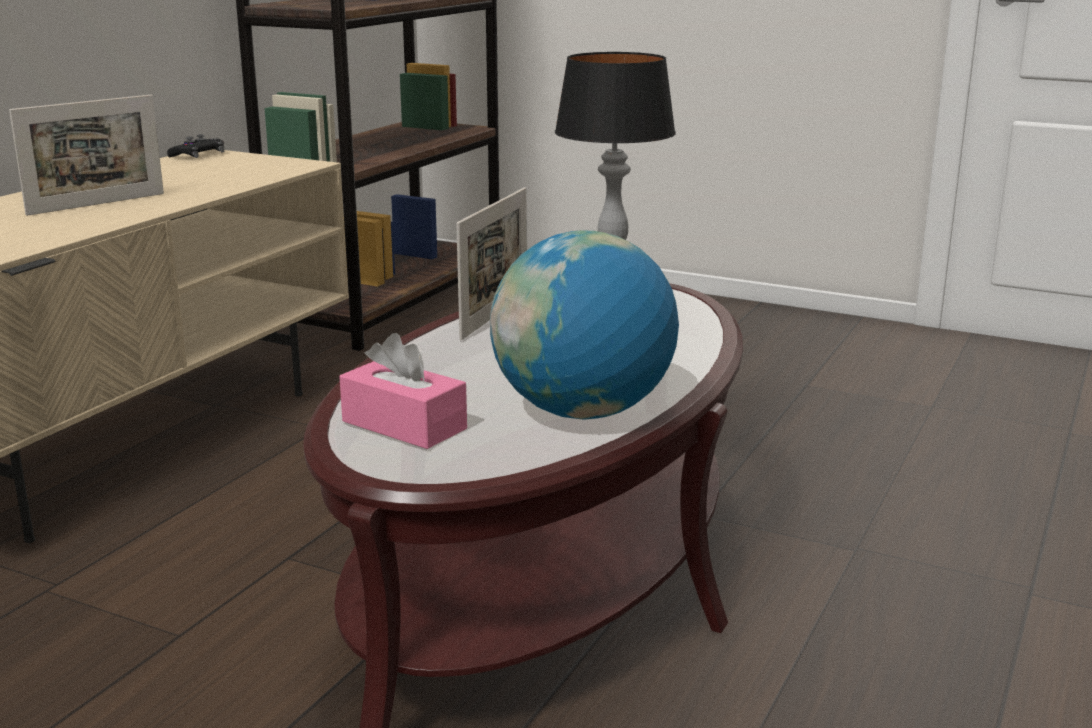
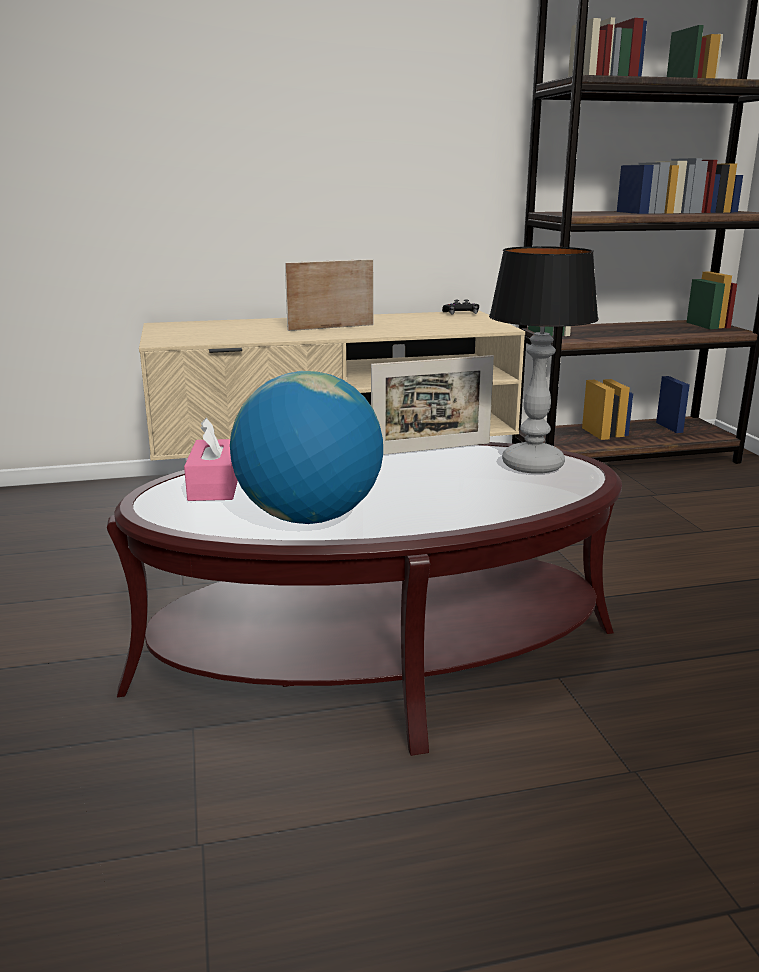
camera: 50 degrees right, 0 degrees up
(97, 204) = (331, 327): picture frame -> picture frame turned 150 degrees clockwise

